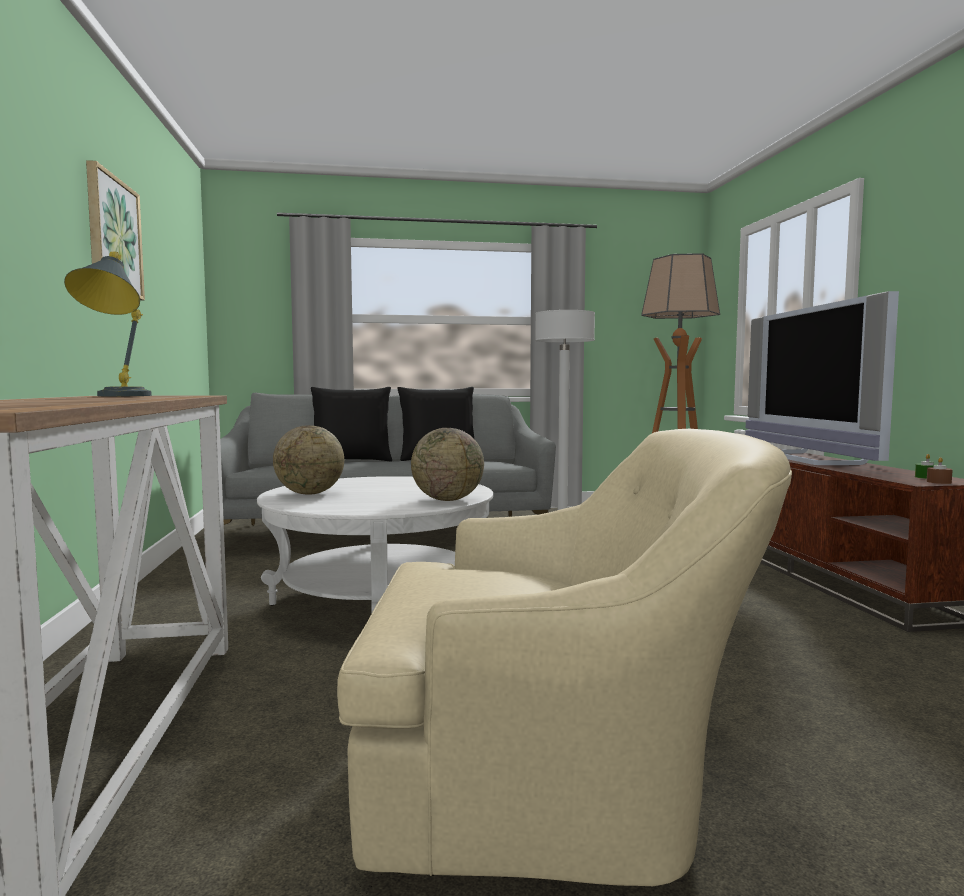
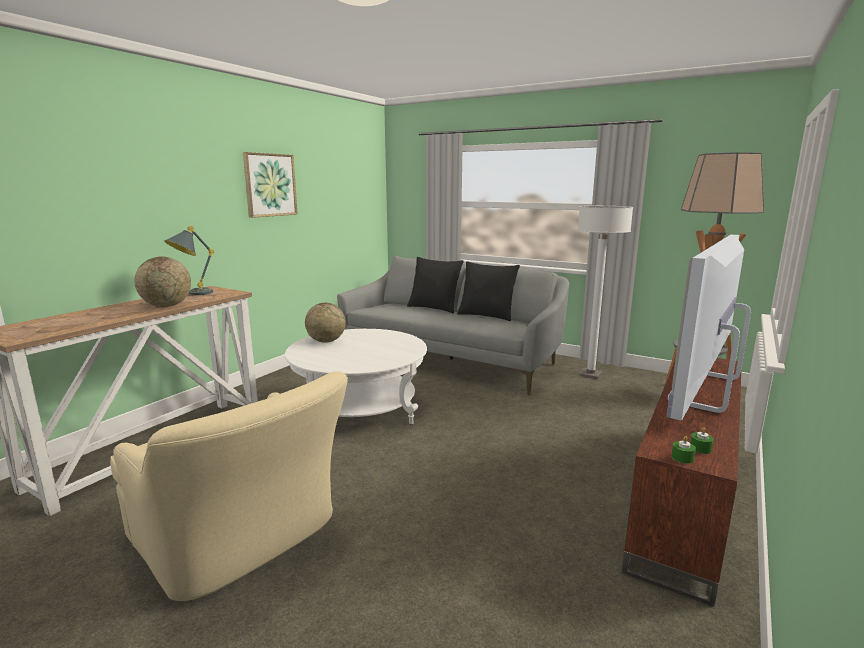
camera: 40 degrees right, 10 degrees up
(447, 500) = (366, 364): globe -> globe (167, 306)
(938, 482) = (682, 458): brown candle -> green candle

